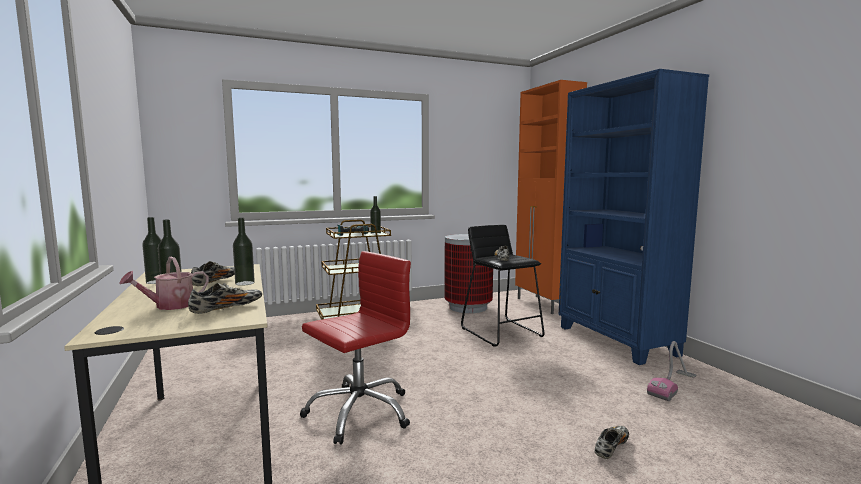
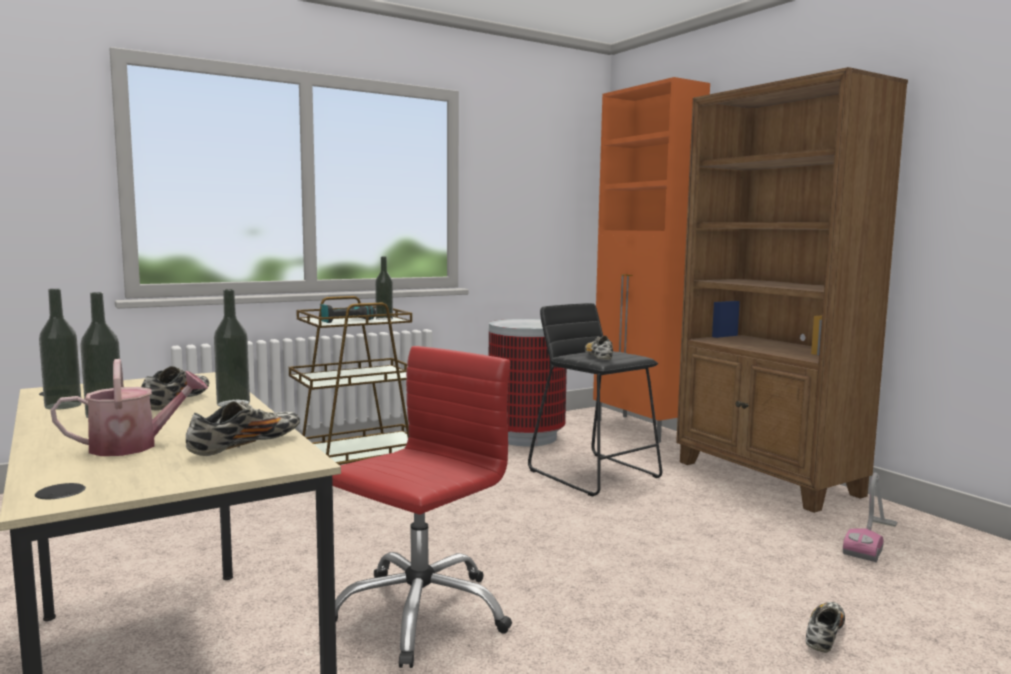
camera: 10 degrees left, 0 degrees up
(169, 306) = (134, 446): watering can -> watering can turned 150 degrees counterclockwise
(616, 341) = (767, 479): blue bookcase -> brown bookcase

